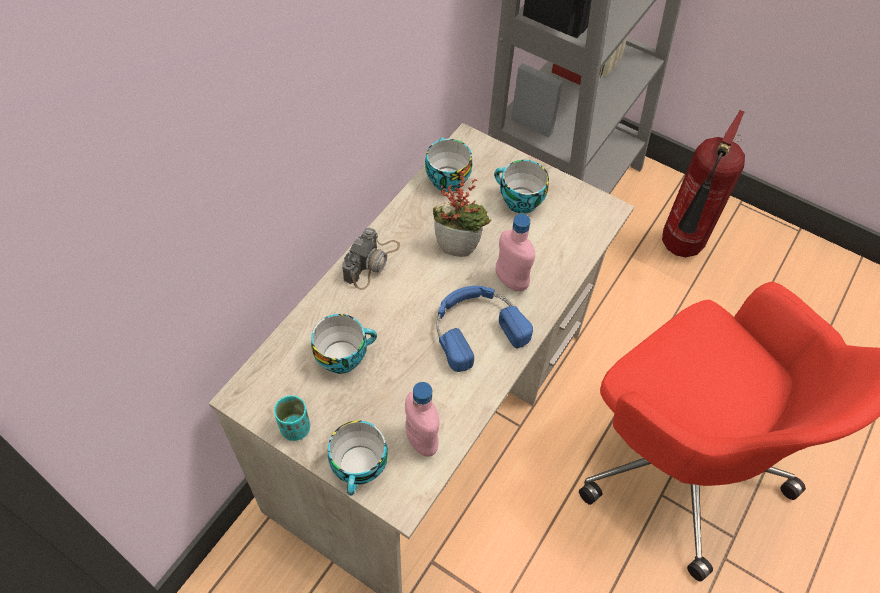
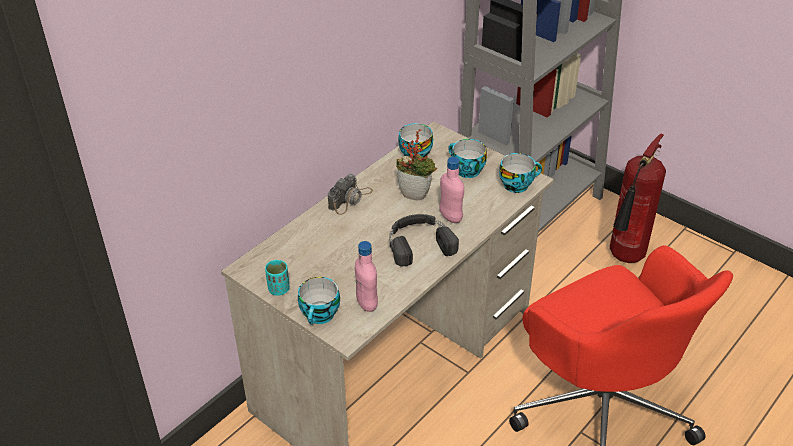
camera: 10 degrees right, 15 degrees down
(343, 355) = (320, 251): cup -> cup (517, 184)
(476, 328) = (419, 242): blue headphones -> black headphones

